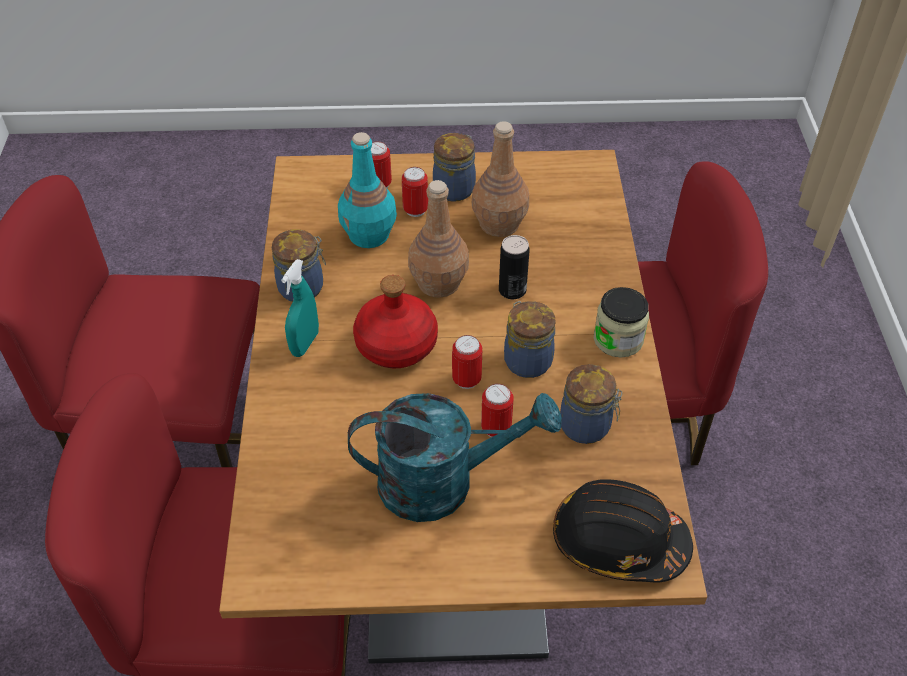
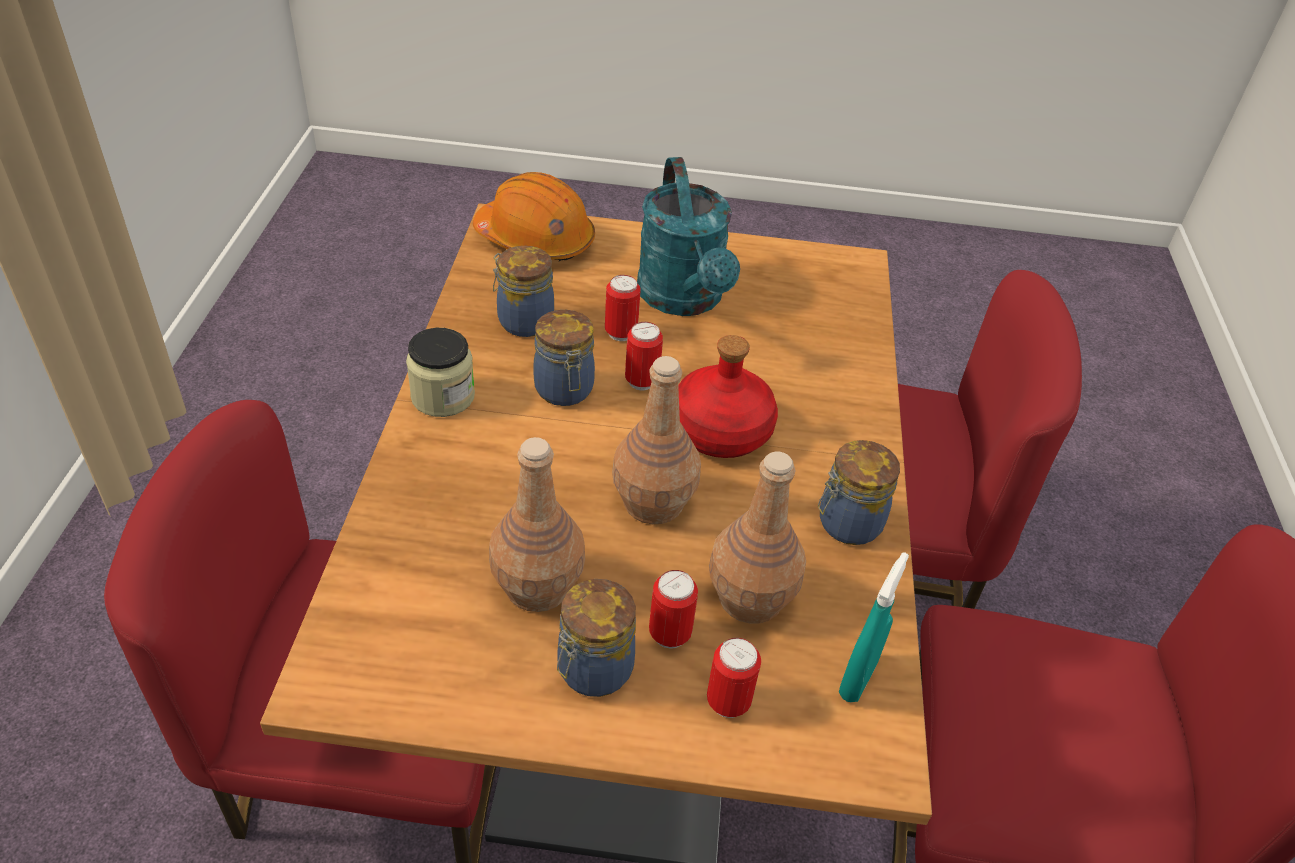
camera: 175 degrees left, 5 degrees down
(305, 343) = (836, 448): turquoise spray bottle -> turquoise spray bottle (857, 679)
(369, 235) = (749, 597): turquoise bottle -> brown bottle
(443, 482) = (685, 300): turquoise watering can -> turquoise watering can turned 105 degrees counterclockwise
(512, 290) = (553, 476): can -> none
(618, 542) = (535, 240): black hard hat -> orange hard hat

